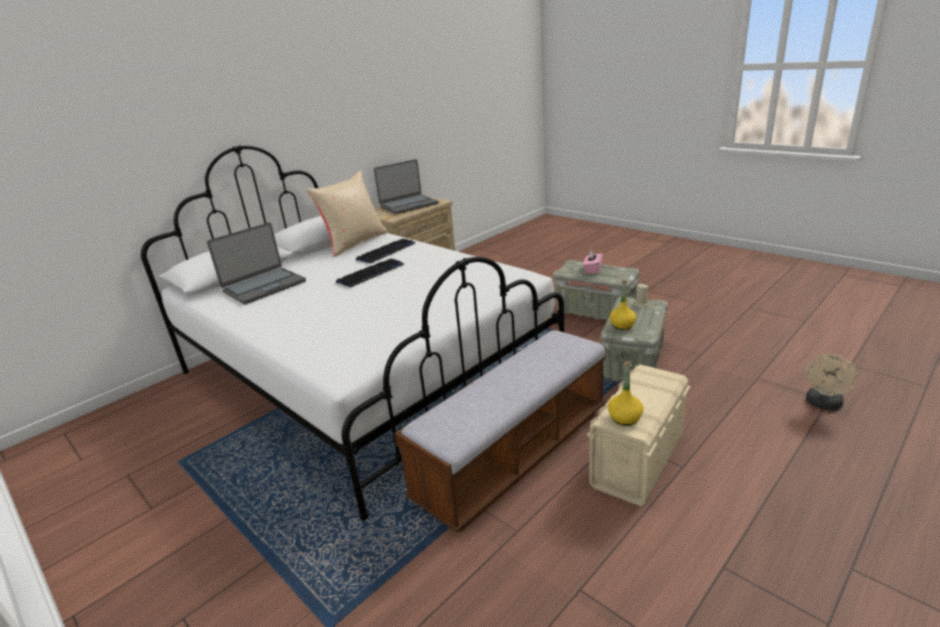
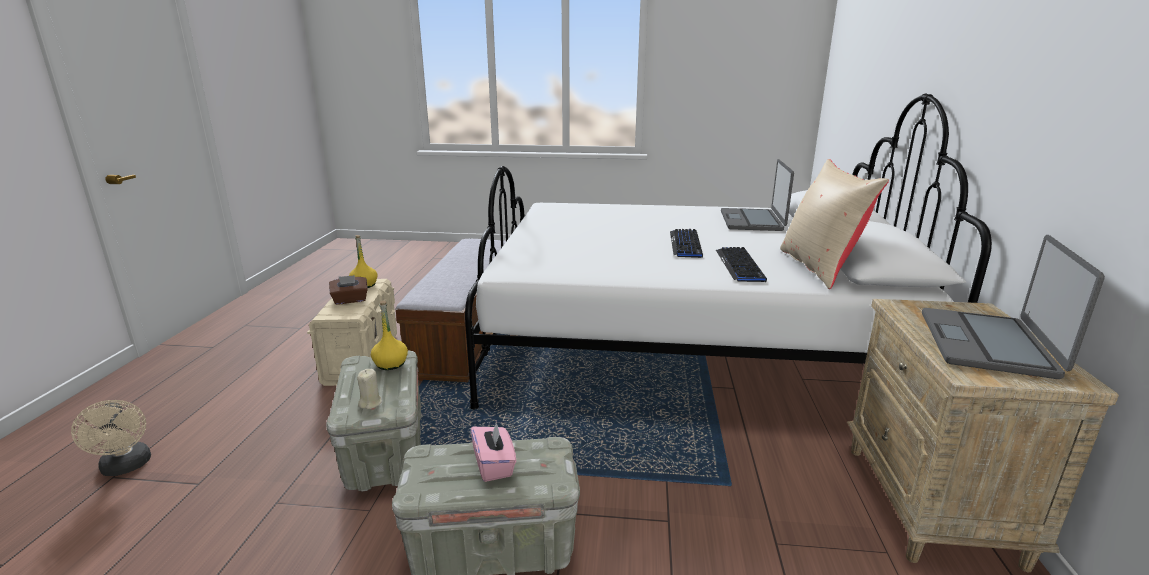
camera: 140 degrees right, 5 degrees down
(644, 393) = (350, 300): none -> brown tissue box
(823, 404) = (126, 467): beige fan -> beige fan turned 150 degrees clockwise

